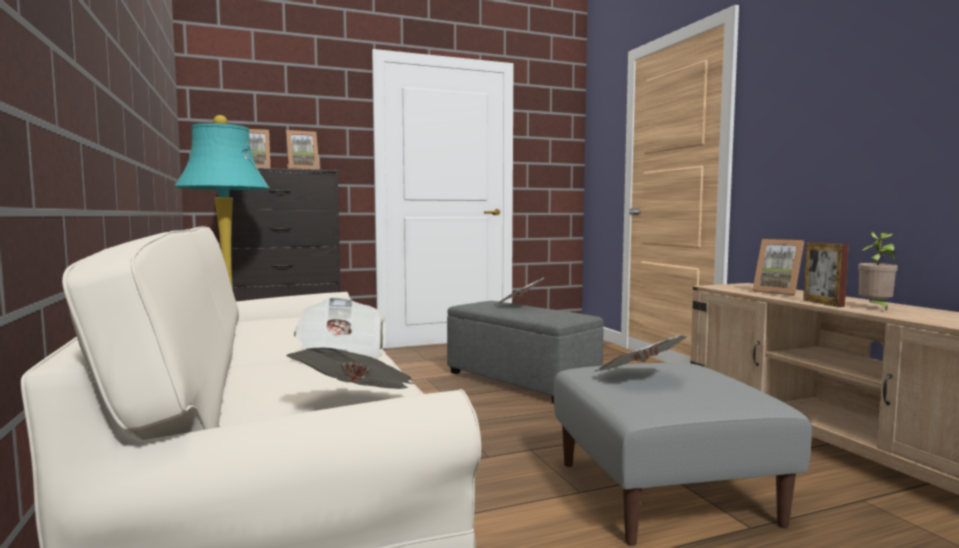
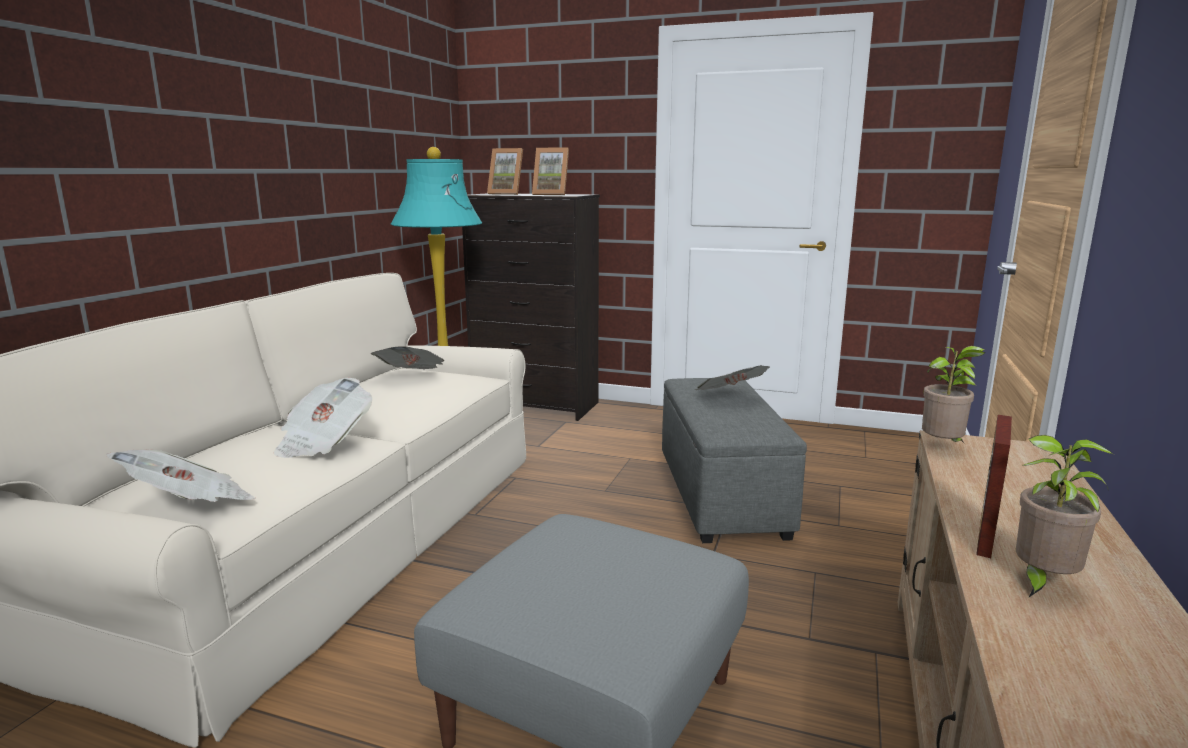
camera: 40 degrees right, 10 degrees up
(638, 378) = (579, 558): newspaper -> newspaper (412, 377)
(720, 288) = (943, 447): none -> potted plant
(778, 292) = (1016, 483): picture frame -> none

